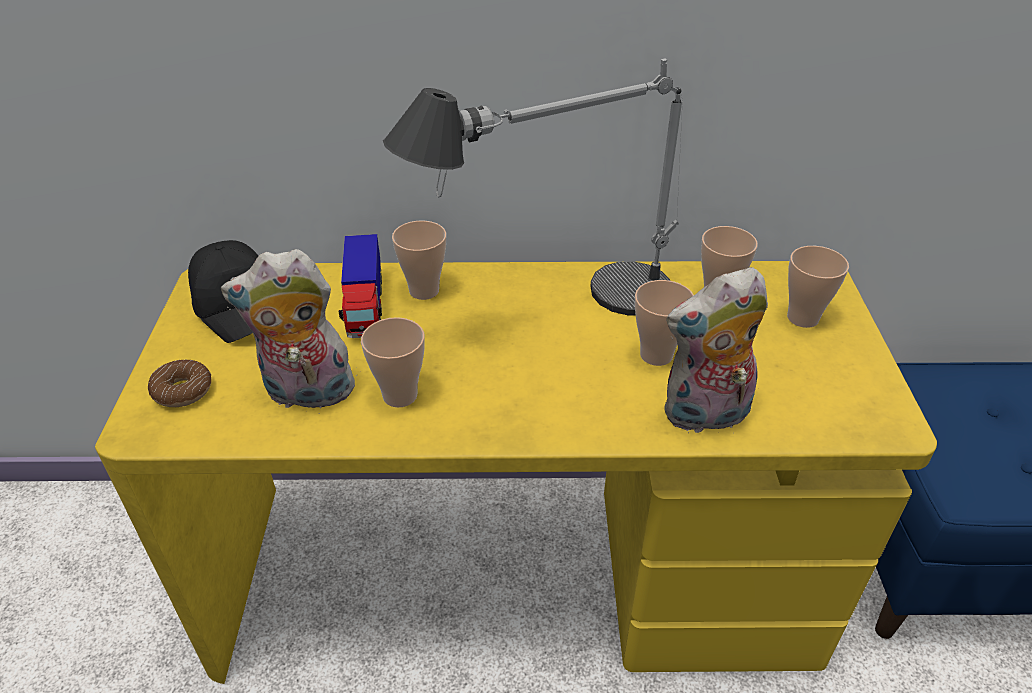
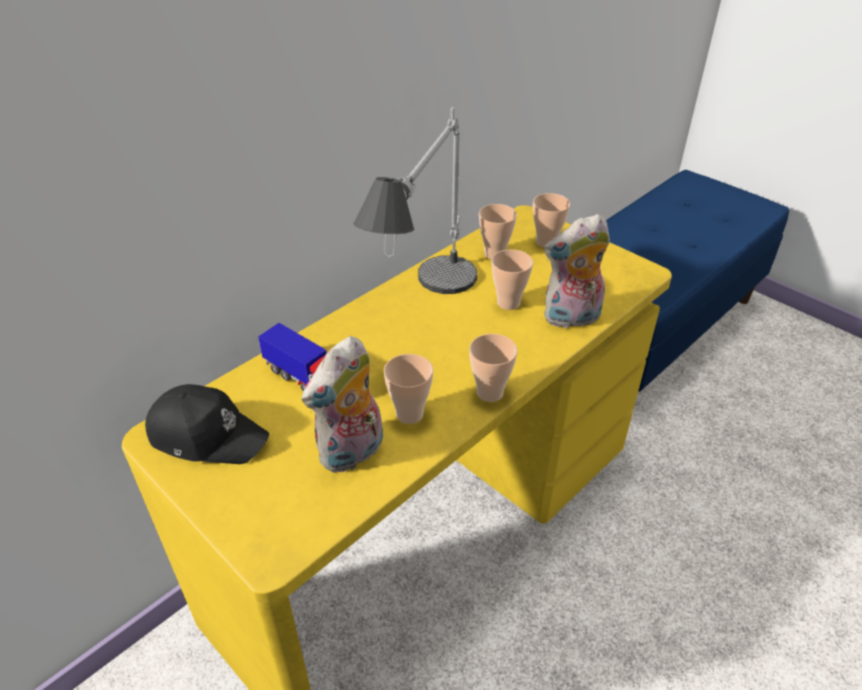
camera: 45 degrees left, 0 degrees up
(182, 391) = (262, 513): donut -> none
(424, 291) = (329, 347): cup -> cup (490, 393)
(705, 416) = (571, 319): plush toy -> plush toy turned 45 degrees clockwise

